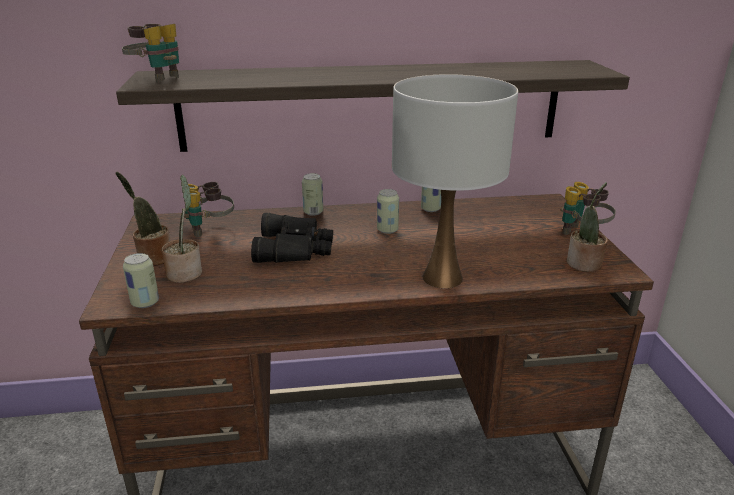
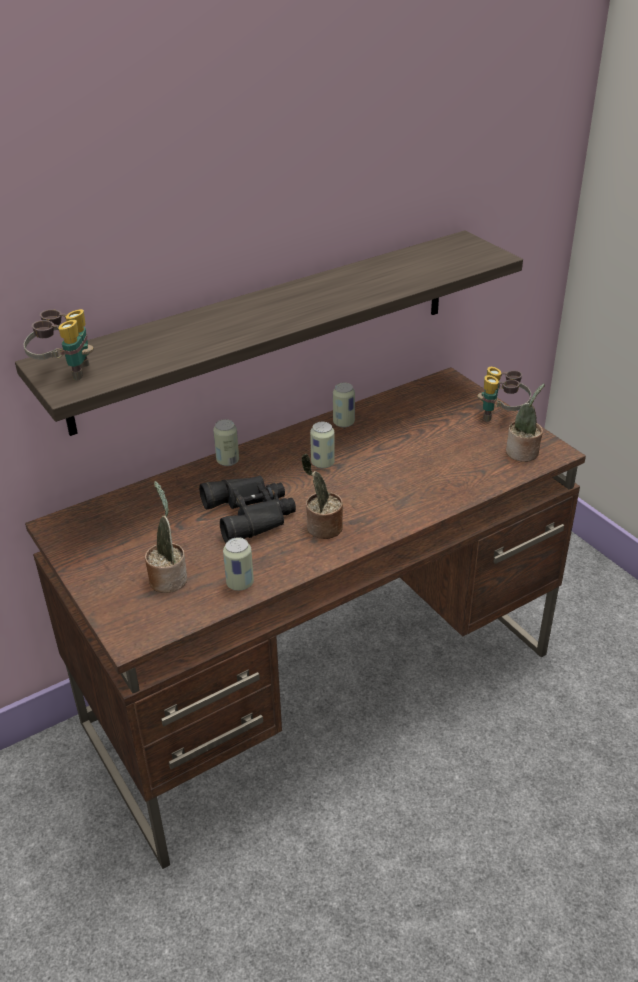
camera: 25 degrees left, 10 degrees up
(145, 303) = (164, 625): can -> can (240, 583)
(153, 258) = (113, 572): potted plant -> potted plant (322, 528)
(210, 230) = (139, 517): binoculars -> none
(443, 277) = (416, 505): white table lamp -> none

